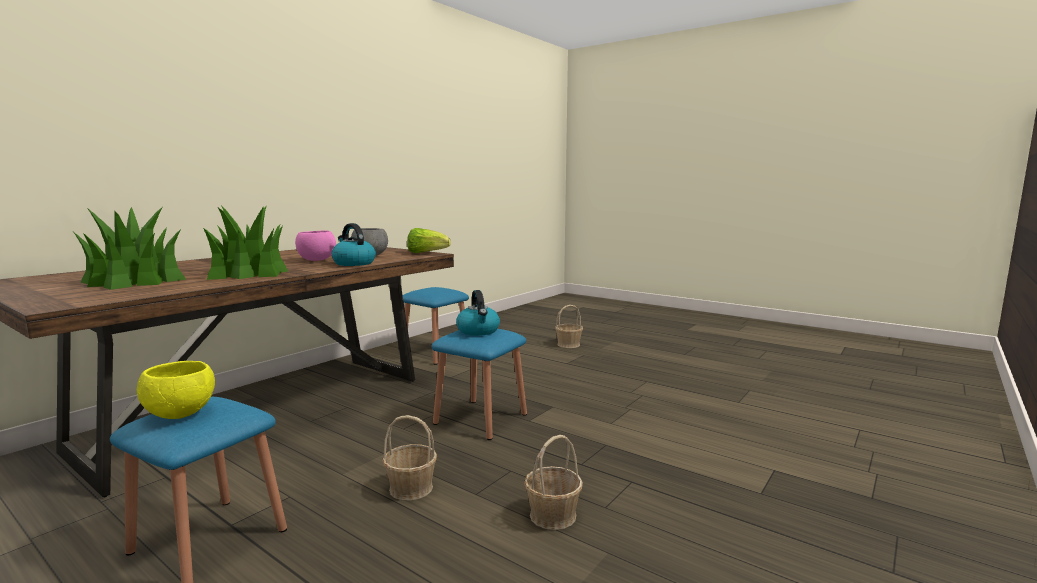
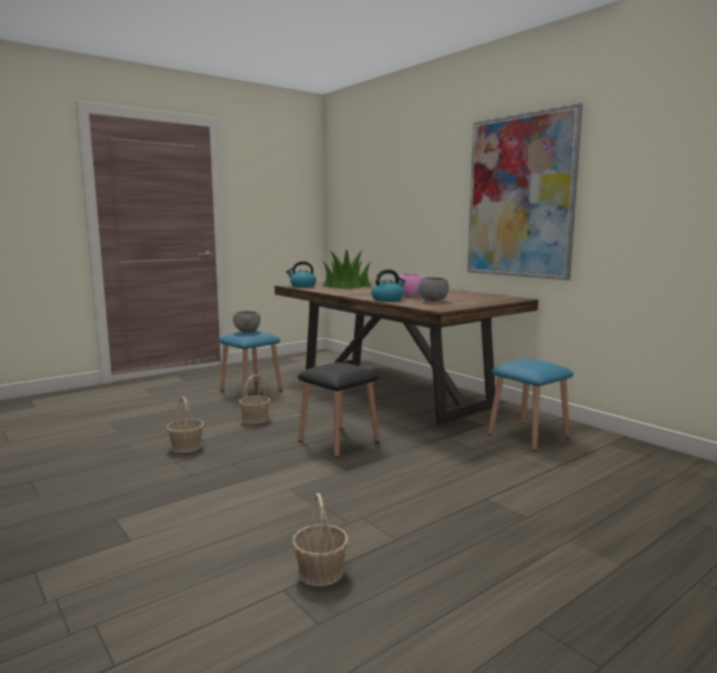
camera: 105 degrees right, 0 degrees up
(180, 414) = (248, 331): yellow bowl -> grey bowl
(248, 272) = (360, 292): potted plant -> none
(321, 138) = (520, 197): none -> picture
(426, 253) = (446, 308): lettuce -> none
(478, 331) = (337, 366): kettle -> kettle (302, 286)
(480, 419) = (338, 441): blue stool -> black stool
(569, 344) = (584, 516): basket -> basket (320, 572)

